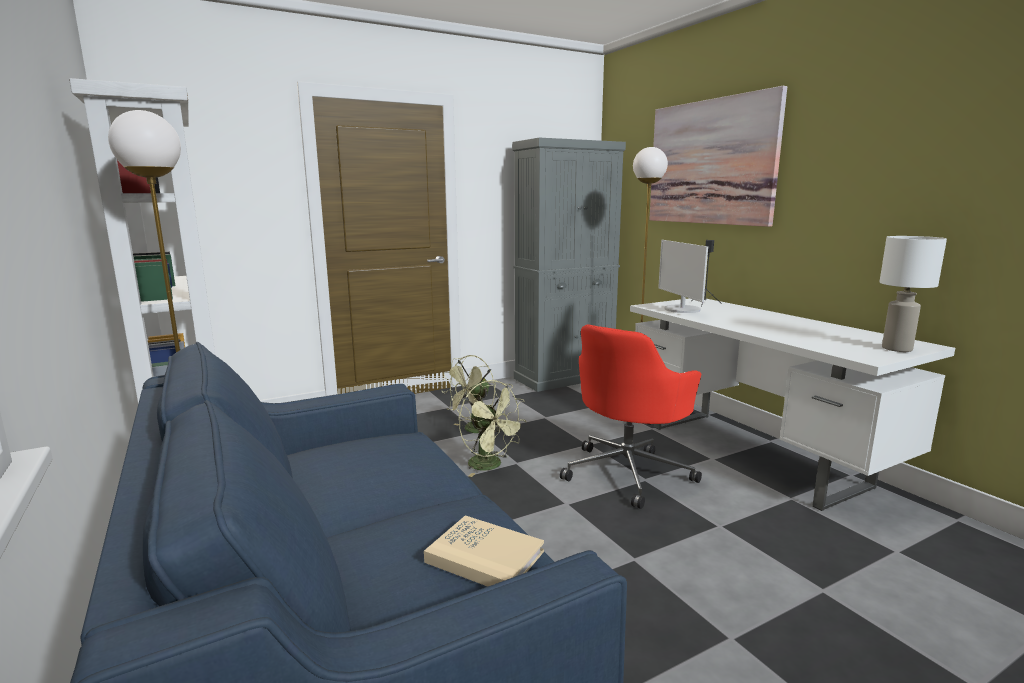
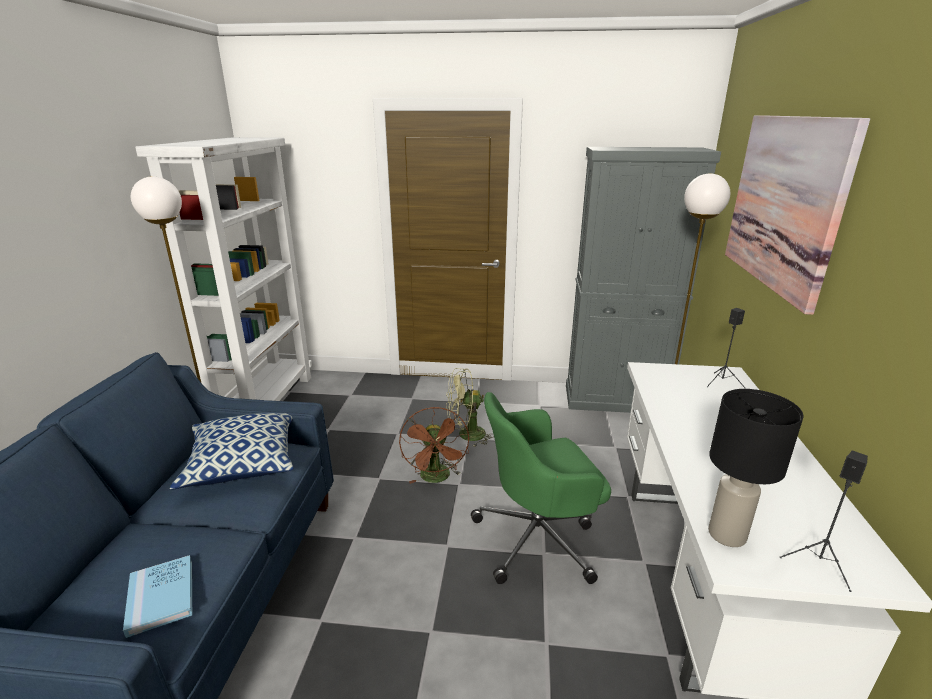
camera: 35 degrees right, 10 degrees up
(370, 454) = (242, 462): none -> pillow
(485, 557) = (161, 597): beige book -> blue book
(491, 466) = (437, 478): green fan -> brown fan
(628, 472) = (538, 538): red office chair -> green office chair
(681, 309) = (671, 386): monitor -> none
(842, 351) = (725, 534): none -> black table lamp
(897, 349) = (819, 564): white table lamp -> black speaker

